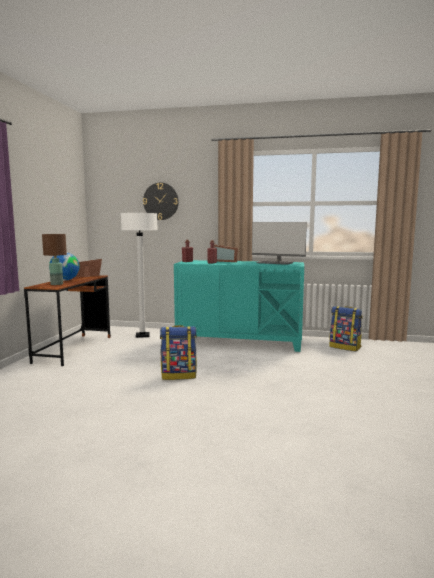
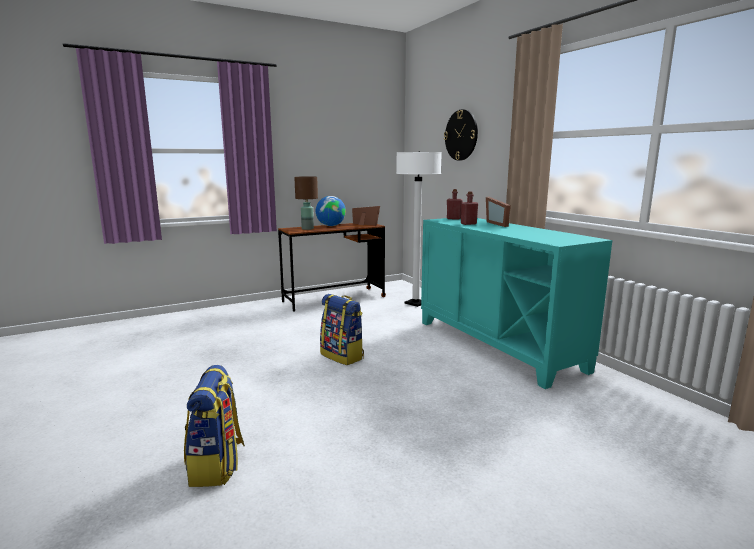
camera: 50 degrees right, 5 degrees up
(275, 263) = (546, 236): monitor -> none
(345, 347) = (645, 415): backpack -> backpack (217, 465)

